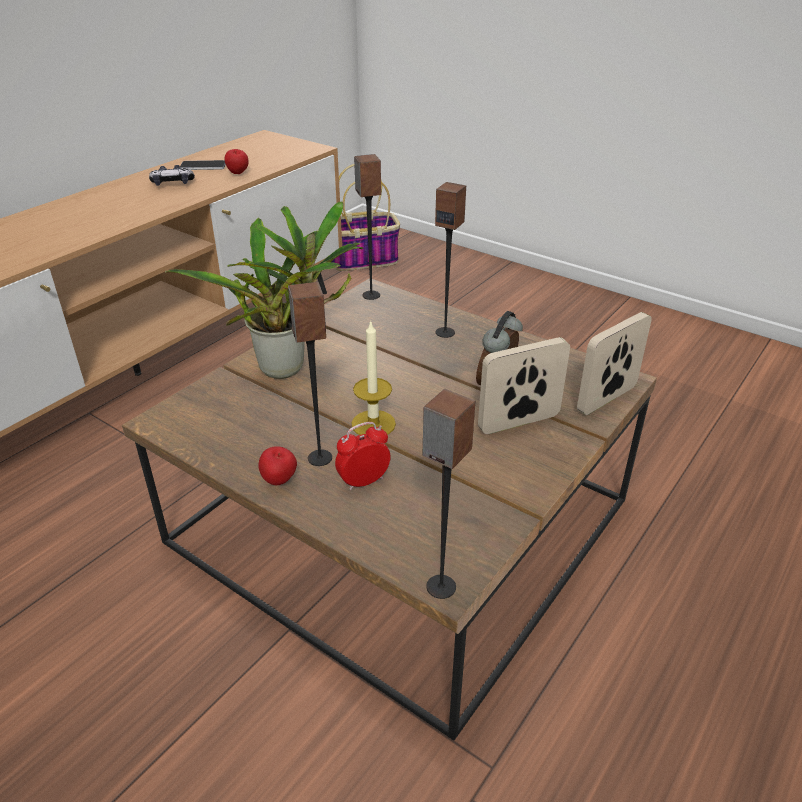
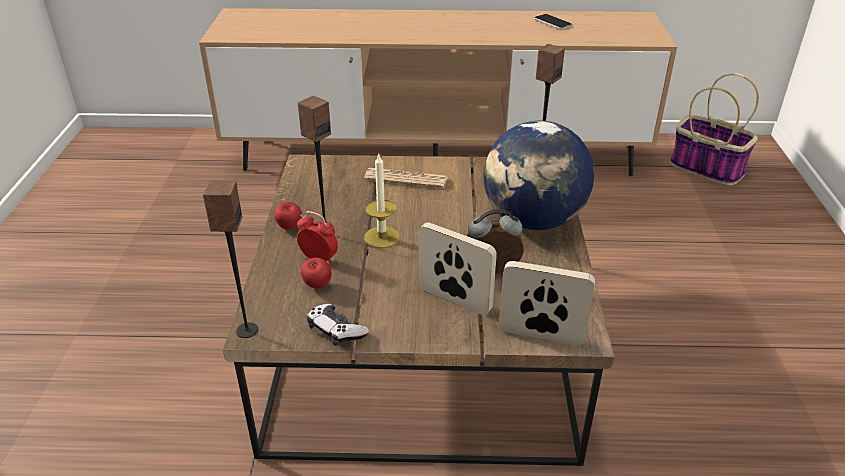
camera: 55 degrees right, 0 degrees up
(172, 183) = (510, 26): game controller -> game controller (336, 331)
(238, 174) = (562, 36): apple -> apple (317, 286)
(289, 368) = (406, 179): potted plant -> newspaper
(445, 332) = (533, 221): speaker -> globe

